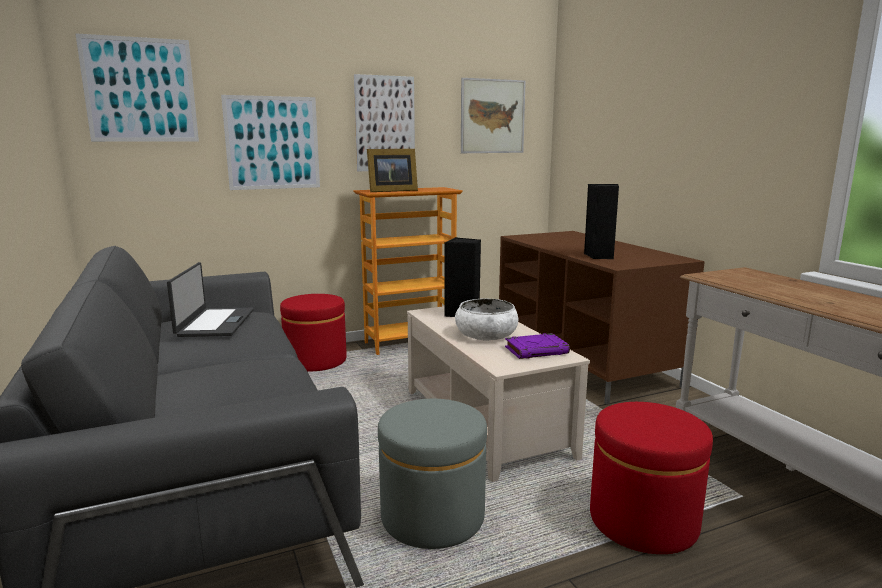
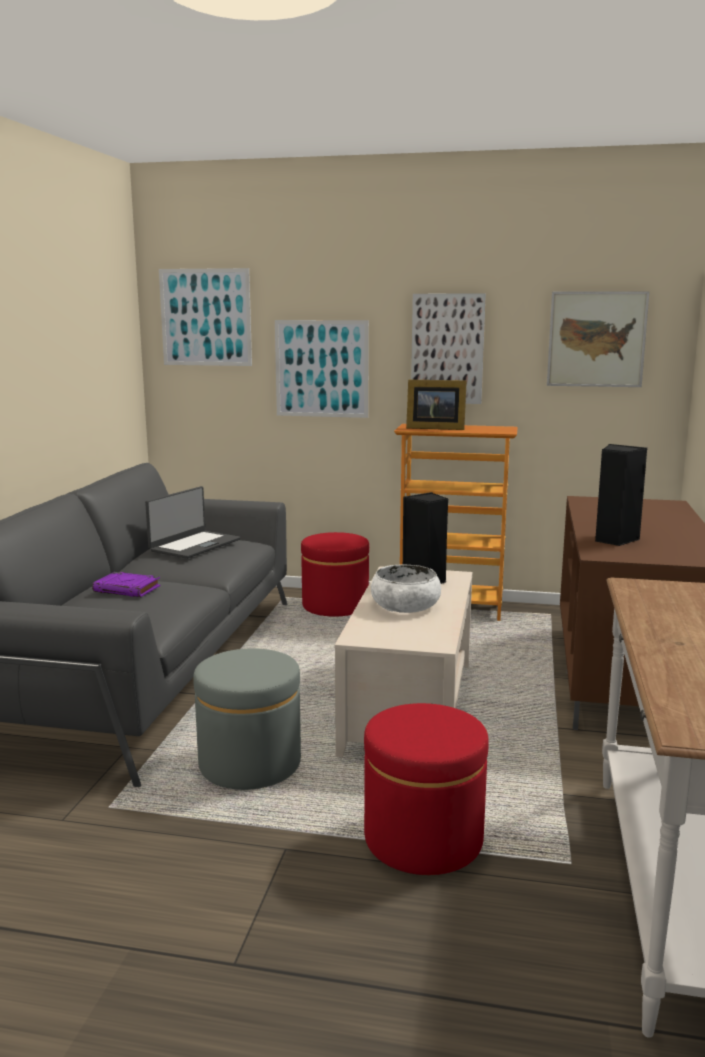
camera: 35 degrees right, 0 degrees up
(537, 350) = (421, 632): purple book -> purple book (127, 589)

